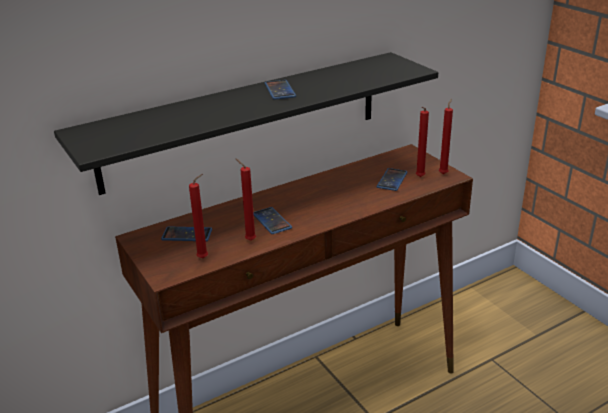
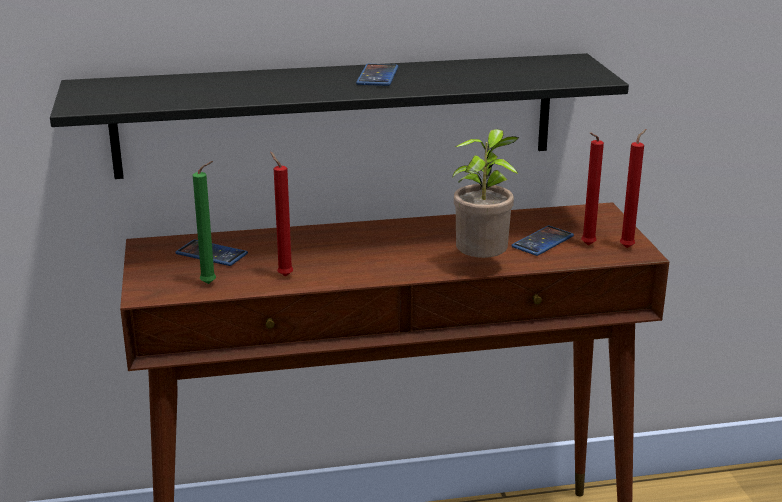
camera: 20 degrees right, 5 degrees down
(204, 258) = (211, 284): red candle -> green candle
(272, 221) = (332, 259): phone -> none
(369, 204) = (482, 265): none -> potted plant

